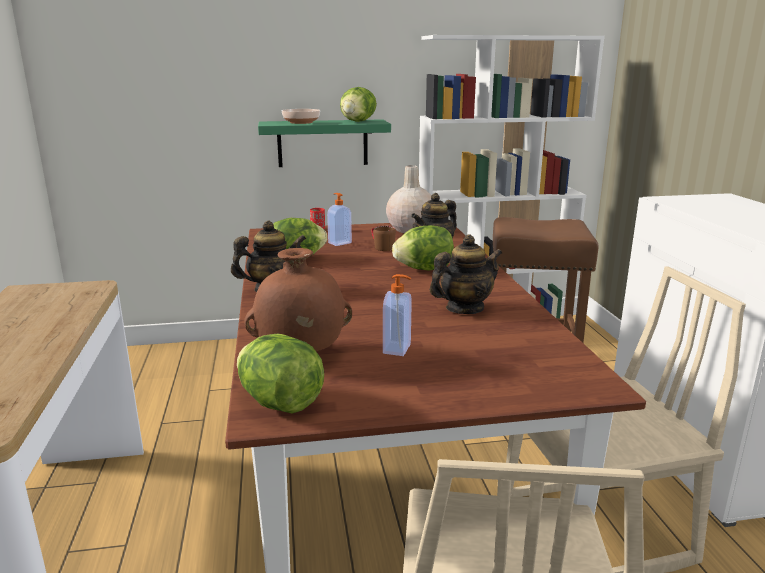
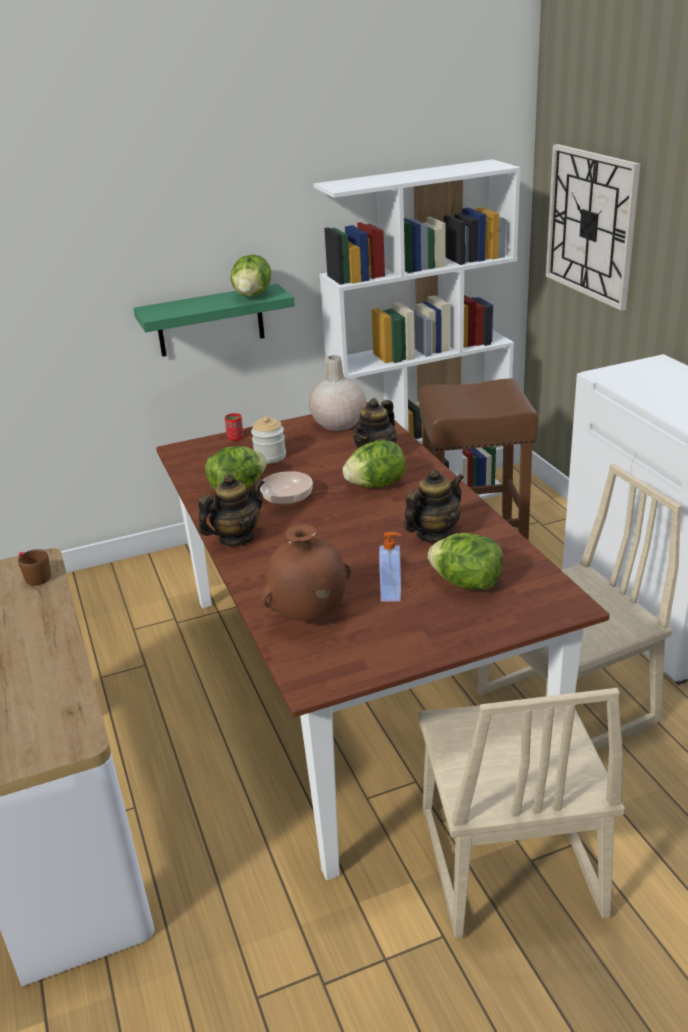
camera: 10 degrees left, 10 degrees up
(280, 403) = (318, 668): lettuce -> lettuce (466, 583)
(301, 122) = (188, 306): bowl -> bowl (288, 498)
(339, 243) = (270, 456): soap dispenser -> jar
(381, 247) = (318, 457): brown mug -> brown mug (34, 576)
(666, 86) = (591, 225): none -> wall clock

